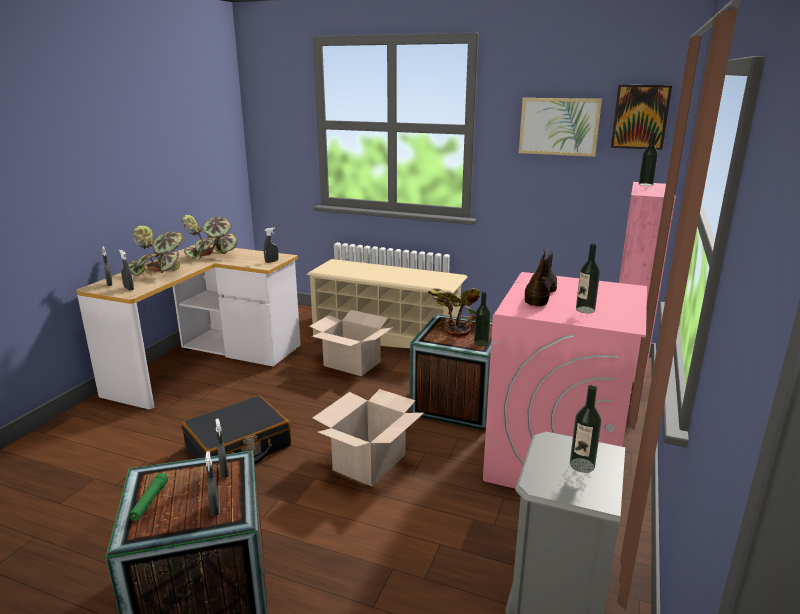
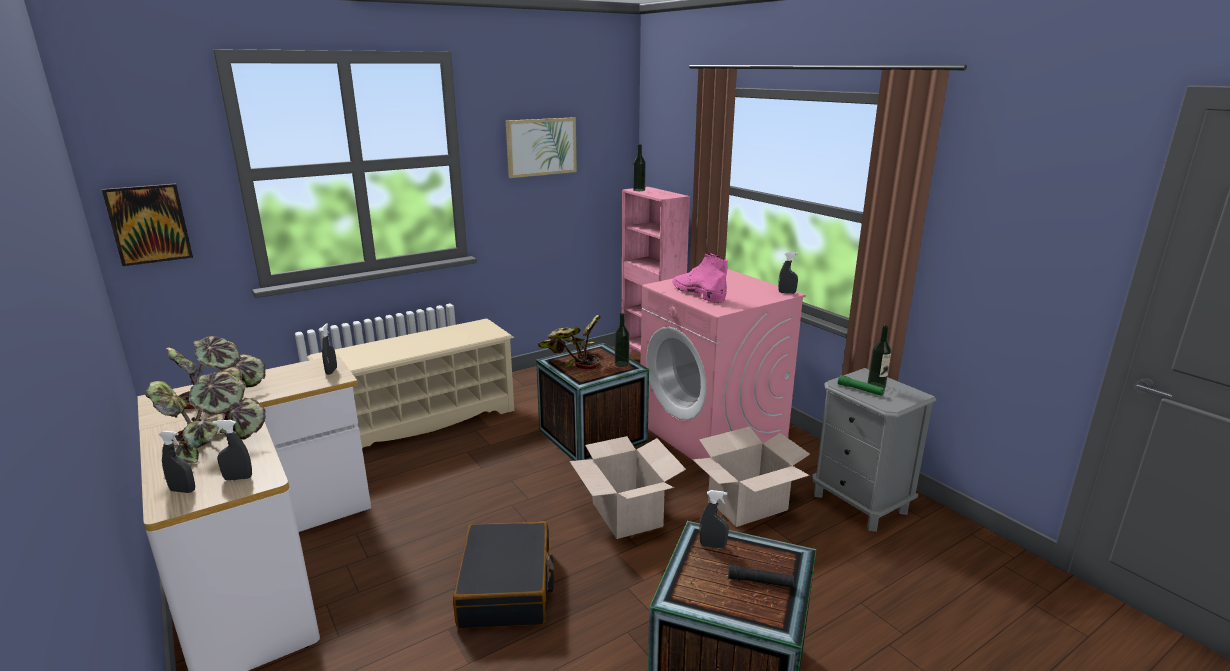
camera: 55 degrees left, 0 degrees up
(149, 501) = (728, 602): green flashlight -> green flashlight (860, 390)
(186, 510) = (760, 582): none -> black flashlight
(215, 509) = (770, 564): grey spray bottle -> grey spray bottle (787, 293)
(352, 363) = (443, 459): cardboard box -> cardboard box (747, 504)
(540, 293) = (697, 293): brown boot -> pink boot
(585, 310) = (746, 293): bottle -> none
(640, 117) = (604, 131): picture -> picture (149, 224)

